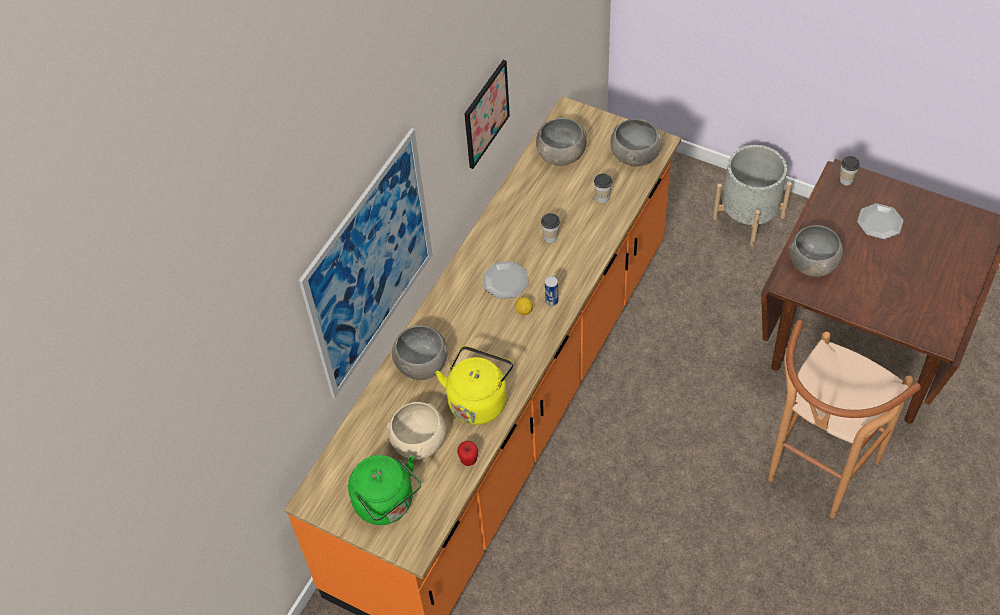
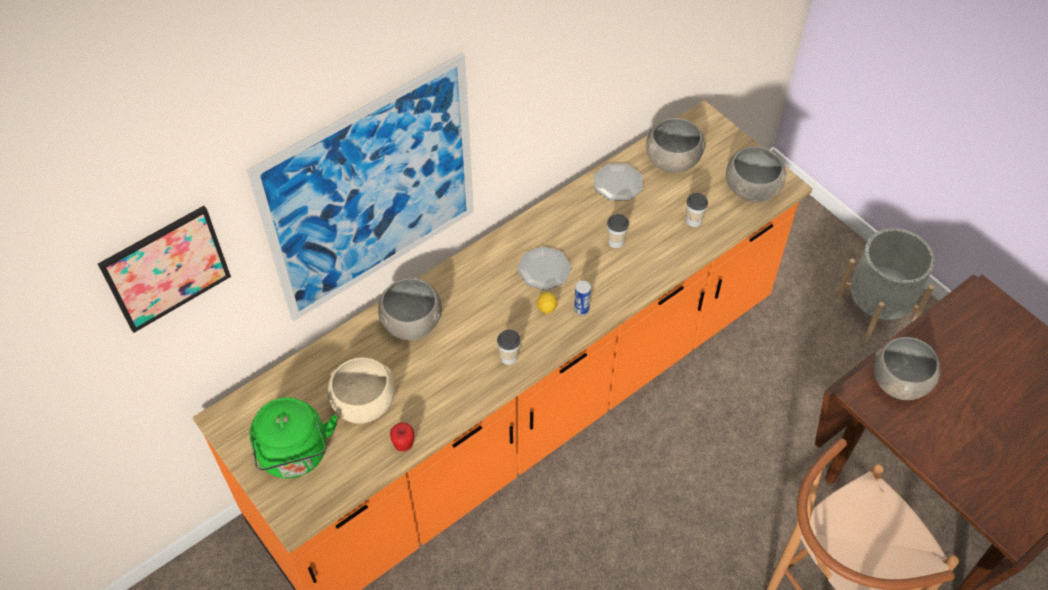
camera: 20 degrees right, 0 degrees up
(478, 399) = (449, 384): yellow kettle -> none
(486, 114) = (587, 80): picture -> picture (166, 268)
(846, 180) = (983, 303): cup -> cup (509, 357)
(879, 222) = (1001, 365): plate -> plate (618, 183)

